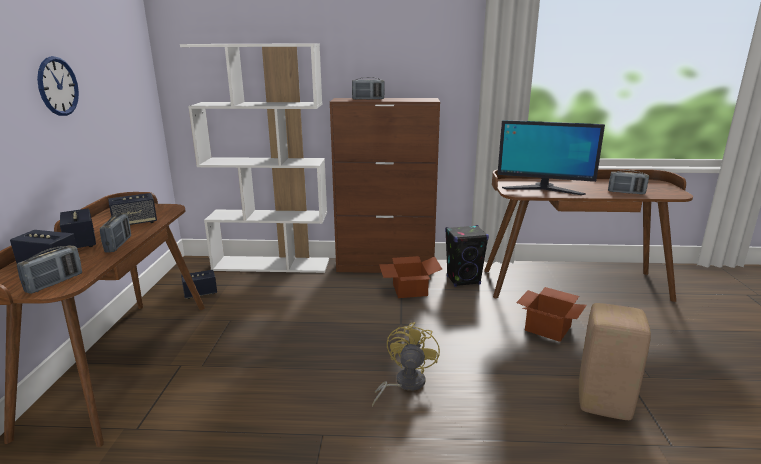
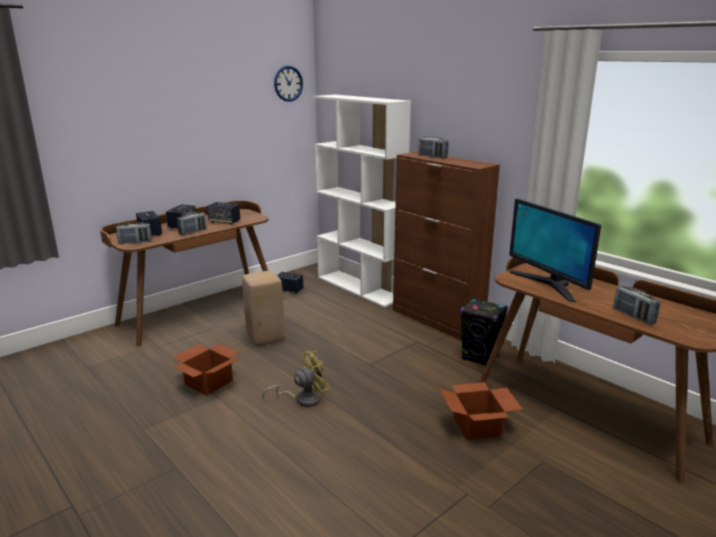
camera: 45 degrees right, 0 degrees up
(58, 86) = (207, 124): wall clock -> wall clock (288, 83)
(408, 289) = (421, 345): cardboard box -> cardboard box (208, 381)
(604, 404) = (406, 494): beige stool -> beige stool (265, 338)

